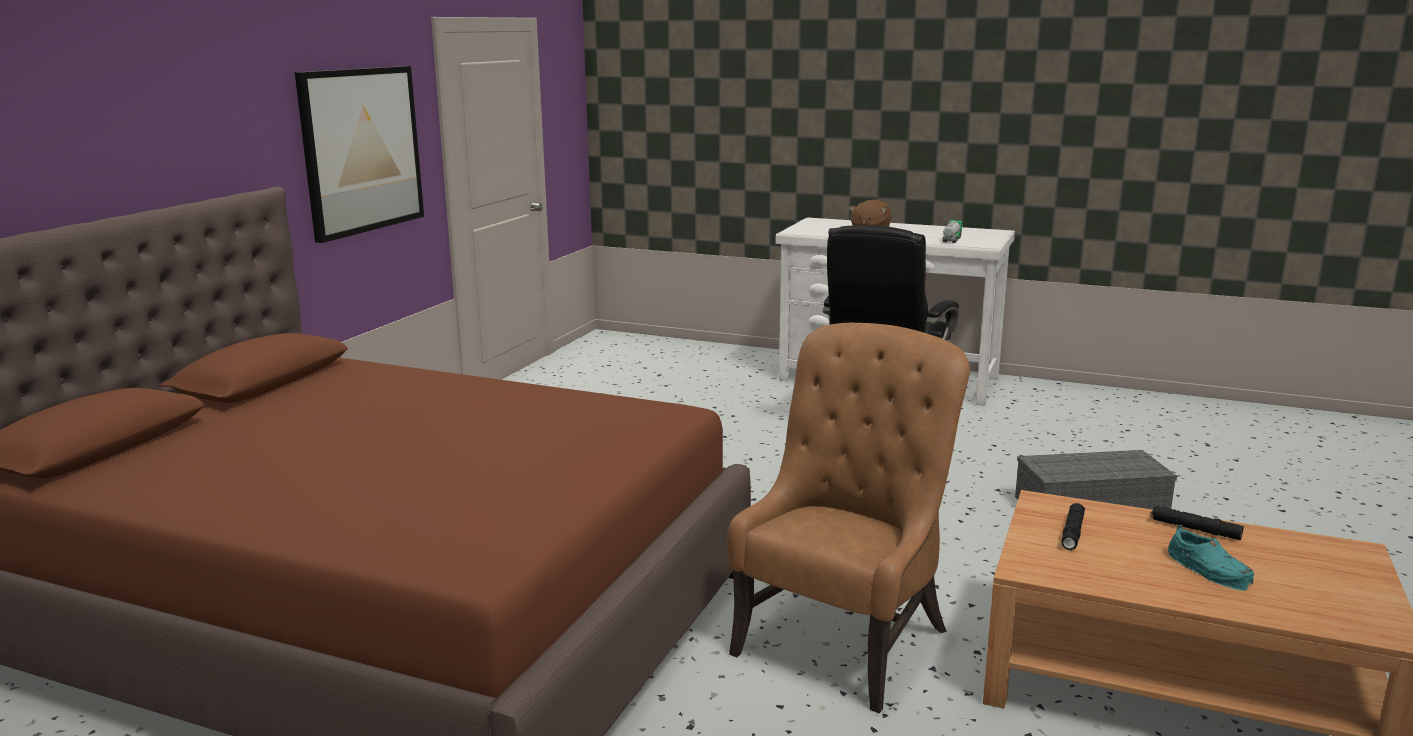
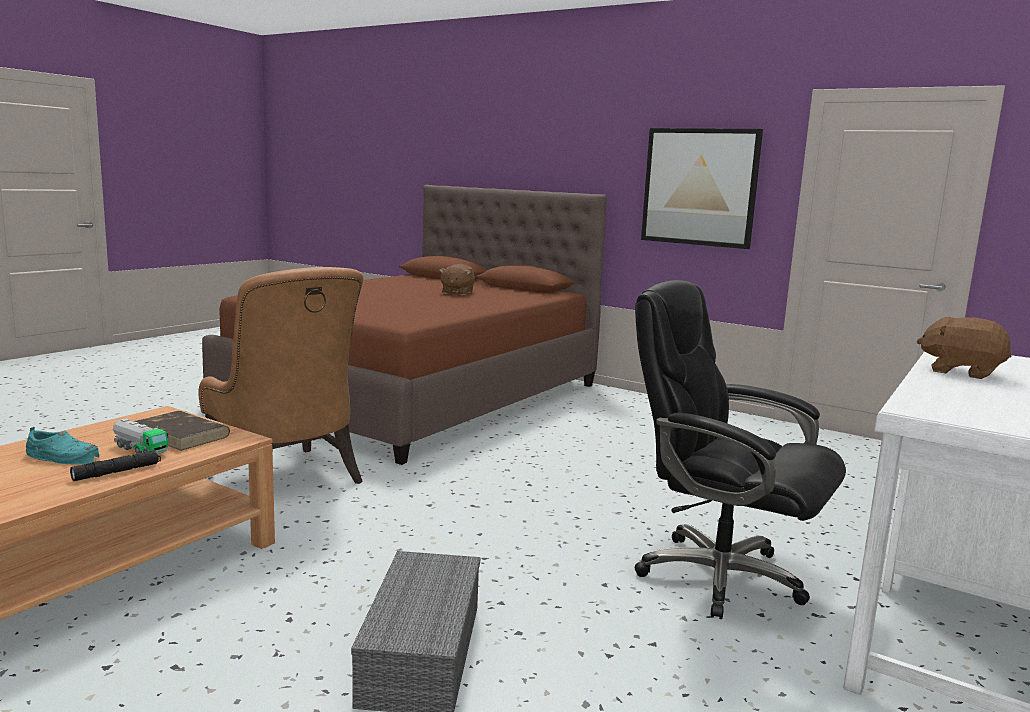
camera: 100 degrees right, 5 degrees down
(348, 415) = (457, 293): none -> brown plush toy
(951, 239) = (953, 400): toy truck -> toy truck (140, 449)
(1072, 532) = (182, 435): black flashlight -> brown book
(1209, 569) = (63, 456): turquoise shoe -> turquoise shoe turned 150 degrees counterclockwise

